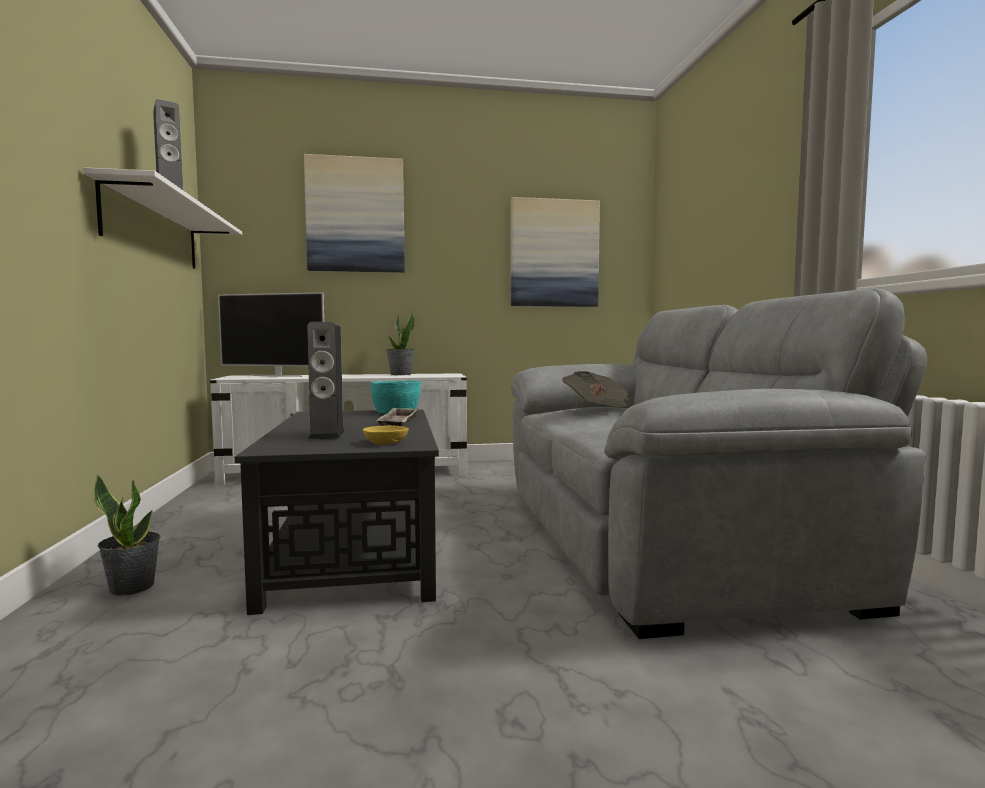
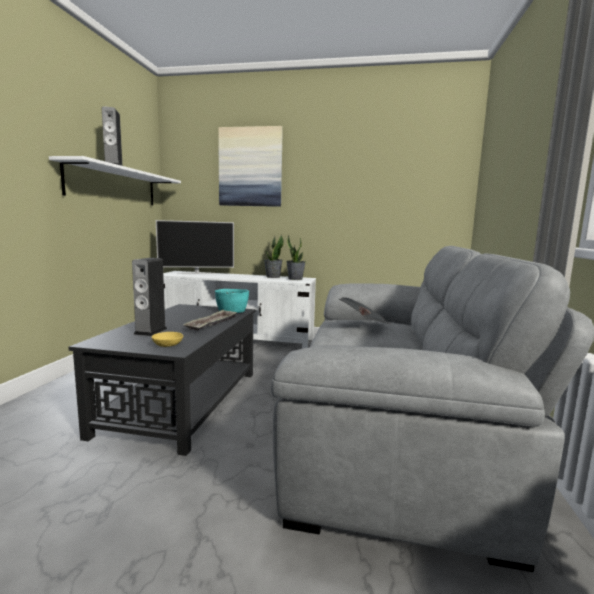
camera: 20 degrees right, 5 degrees up
(132, 586) = (50, 406): potted plant -> potted plant (295, 279)
(275, 376) = (196, 273): television -> television turned 45 degrees counterclockwise
(554, 253) = (391, 191): picture -> none

